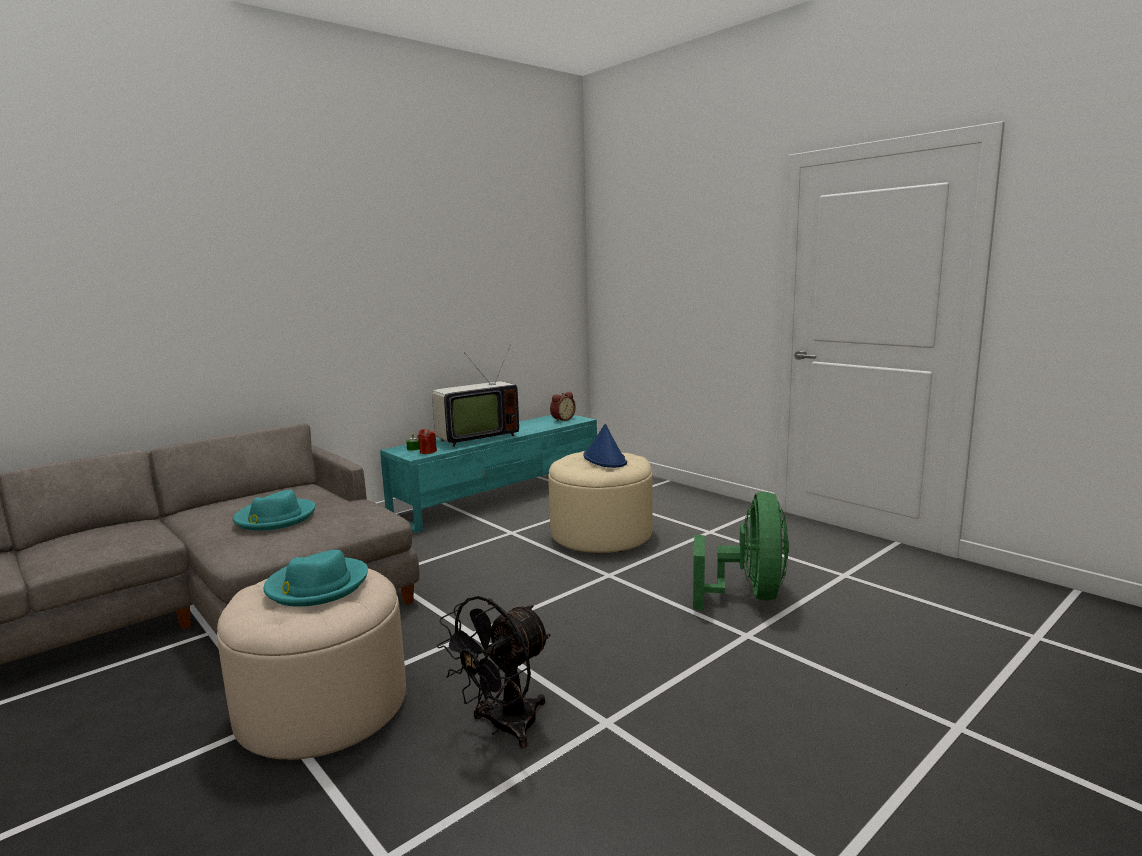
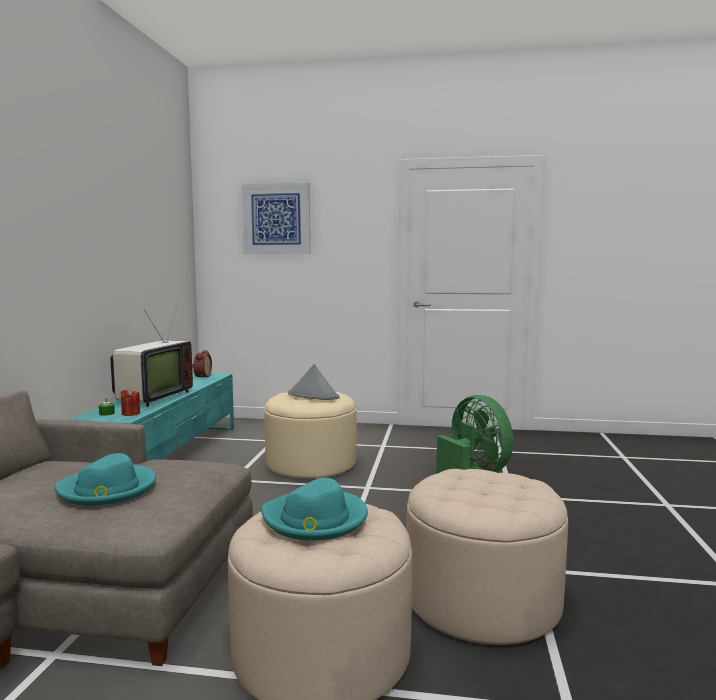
camera: 40 degrees left, 5 degrees down
(503, 728) = (482, 600): black fan -> beige ottoman
(605, 459) = (313, 396): blue hat -> grey hat
(656, 243) = (276, 219): none -> picture

